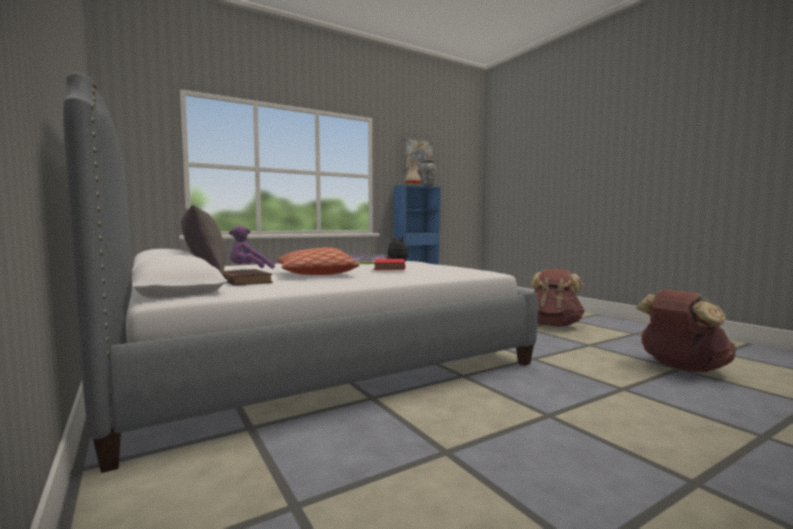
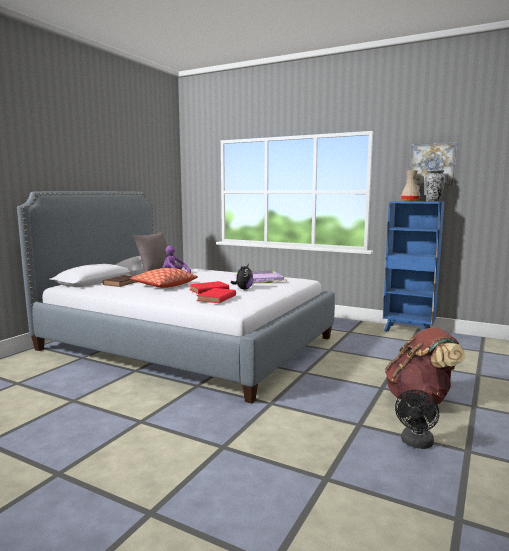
camera: 60 degrees right, 5 degrees up
(438, 269) = (216, 298): none -> red book
(623, 340) = (416, 444): none -> black fan
(681, 368) = (330, 480): brown backpack -> none

